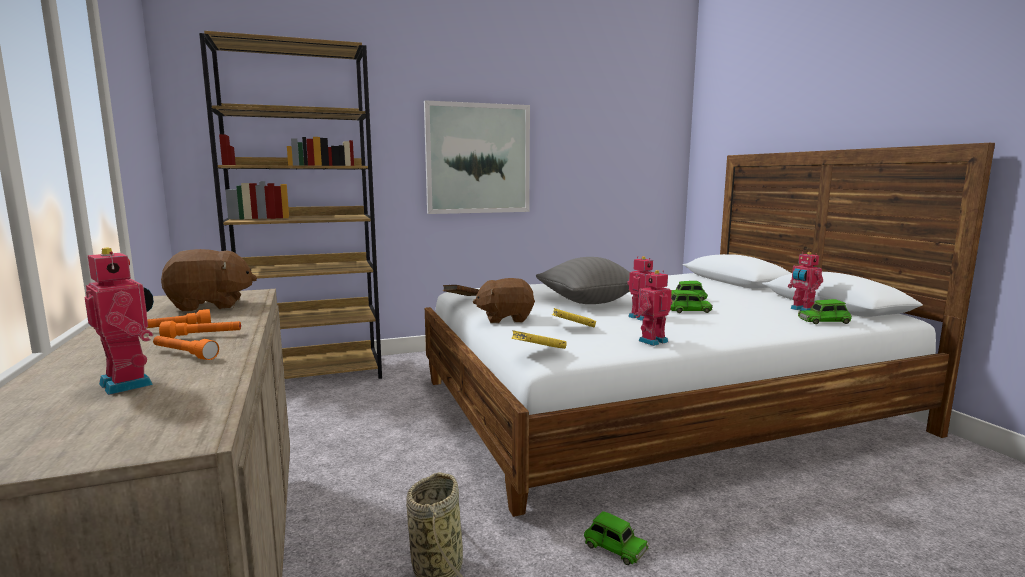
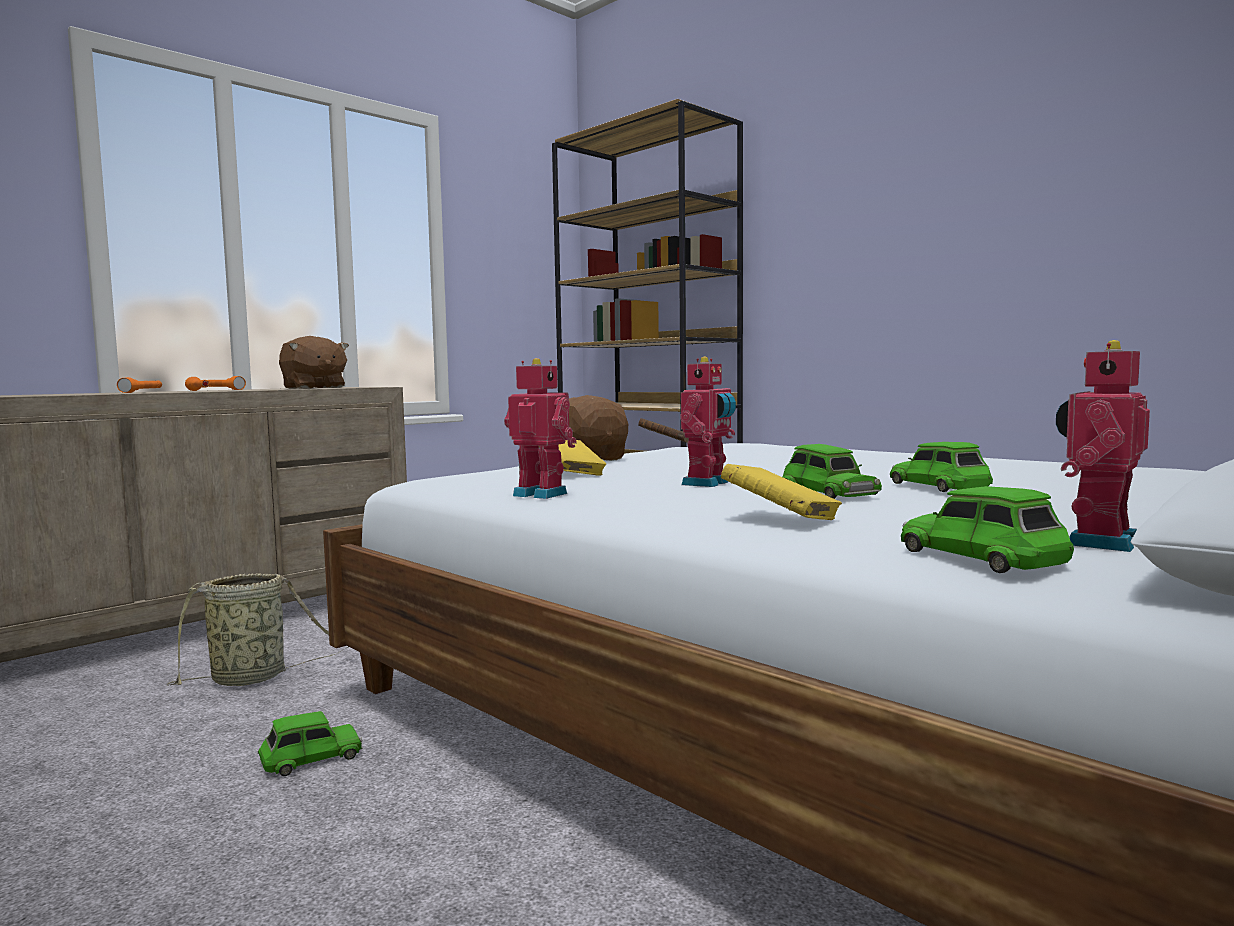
camera: 65 degrees right, 5 degrees down
(130, 383) = (70, 393): toy robot -> none
(478, 159) = (911, 236): picture -> none
(538, 352) = (427, 475): yellow book -> yellow book (780, 519)
(588, 301) = (769, 465): grey pillow -> none
(614, 547) = (311, 757): green toy car -> green toy car turned 135 degrees counterclockwise

